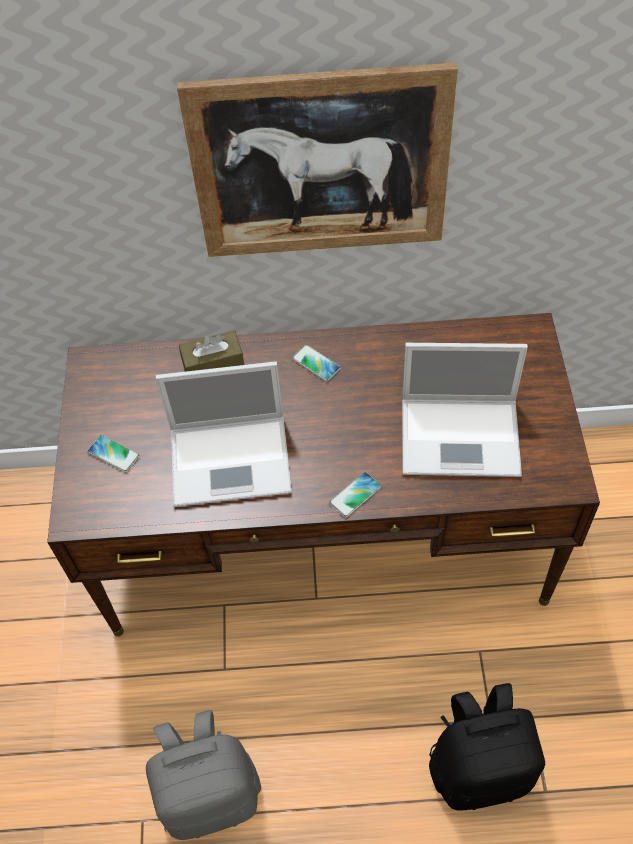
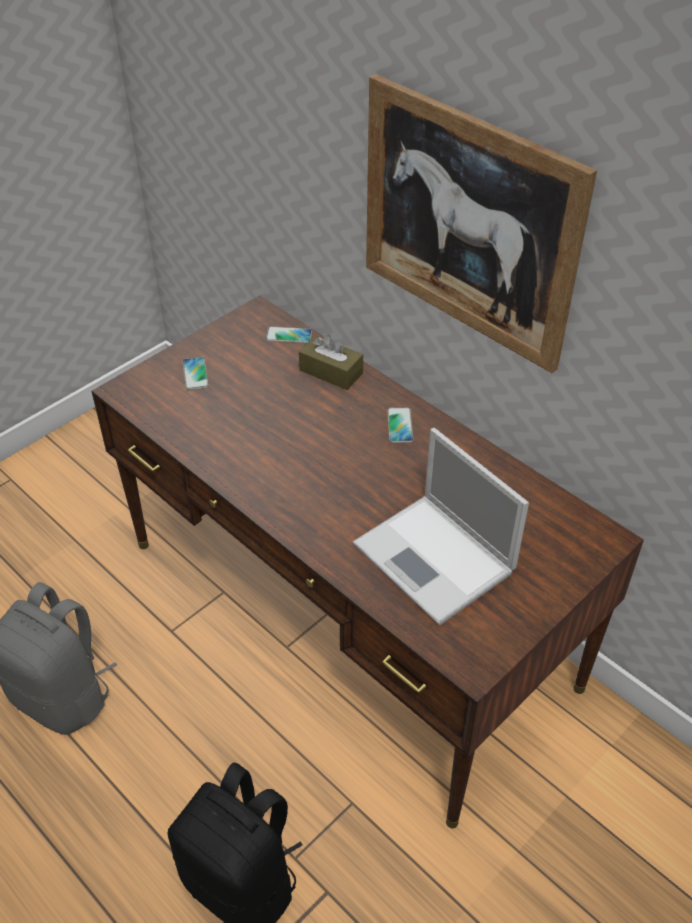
camera: 45 degrees right, 10 degrees down
(233, 459) = (258, 437): laptop -> none
(355, 495) = (302, 527): phone -> phone (289, 336)

